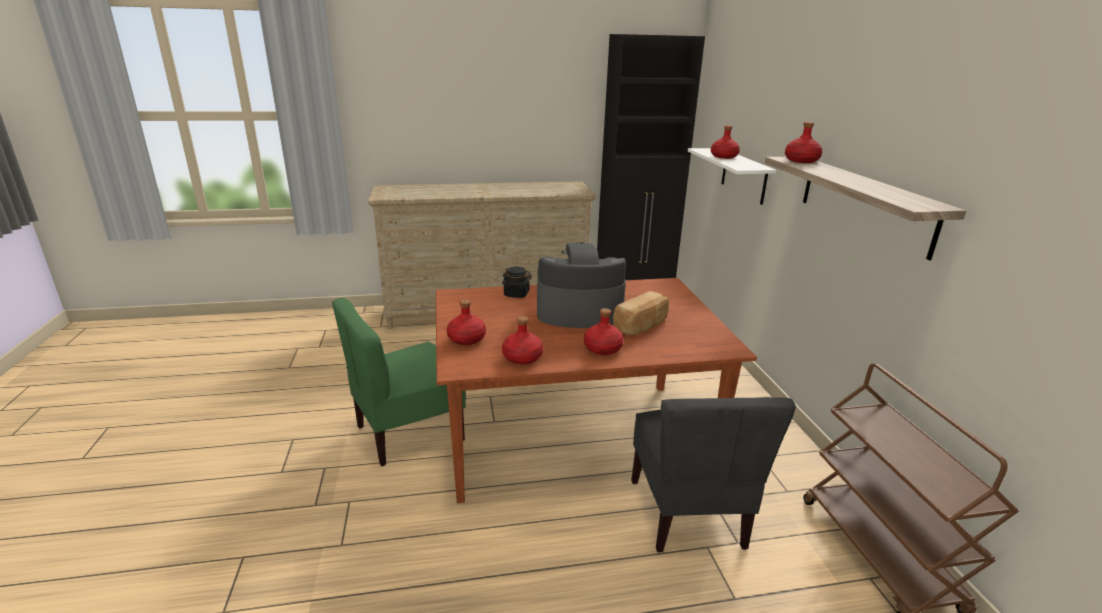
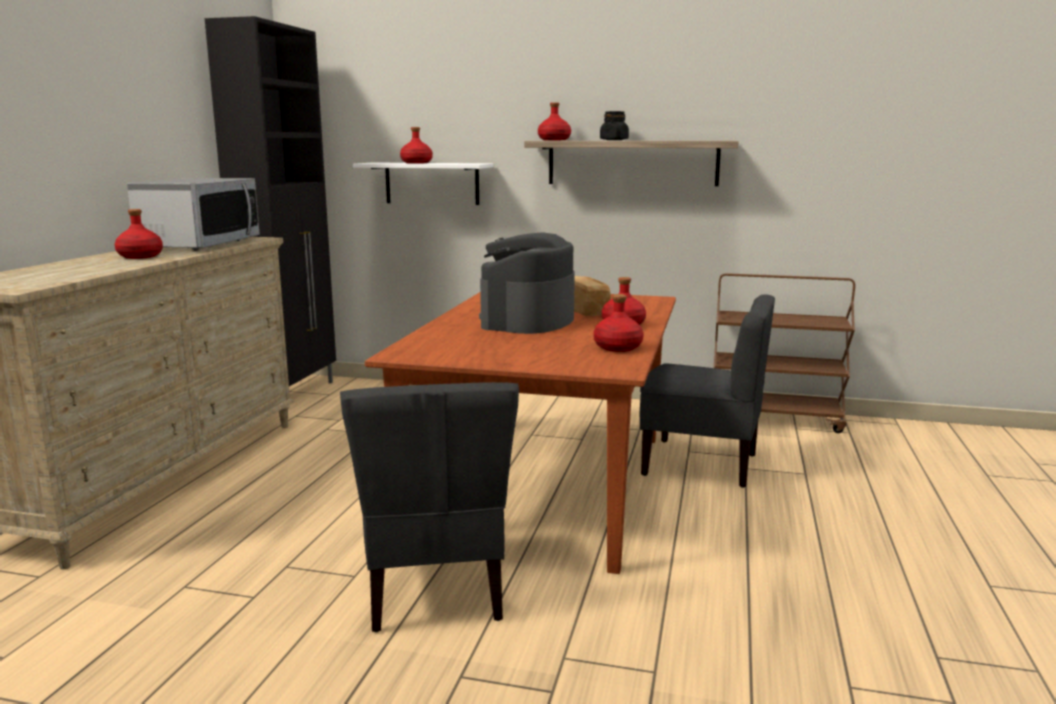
camera: 65 degrees left, 10 degrees down
(408, 432) = (435, 589): green chair -> grey chair
(467, 339) = (548, 360): red bottle -> red bottle (140, 256)
(516, 294) = (443, 332): black jar -> black jar (614, 140)
(541, 189) = (200, 244): none -> microwave

